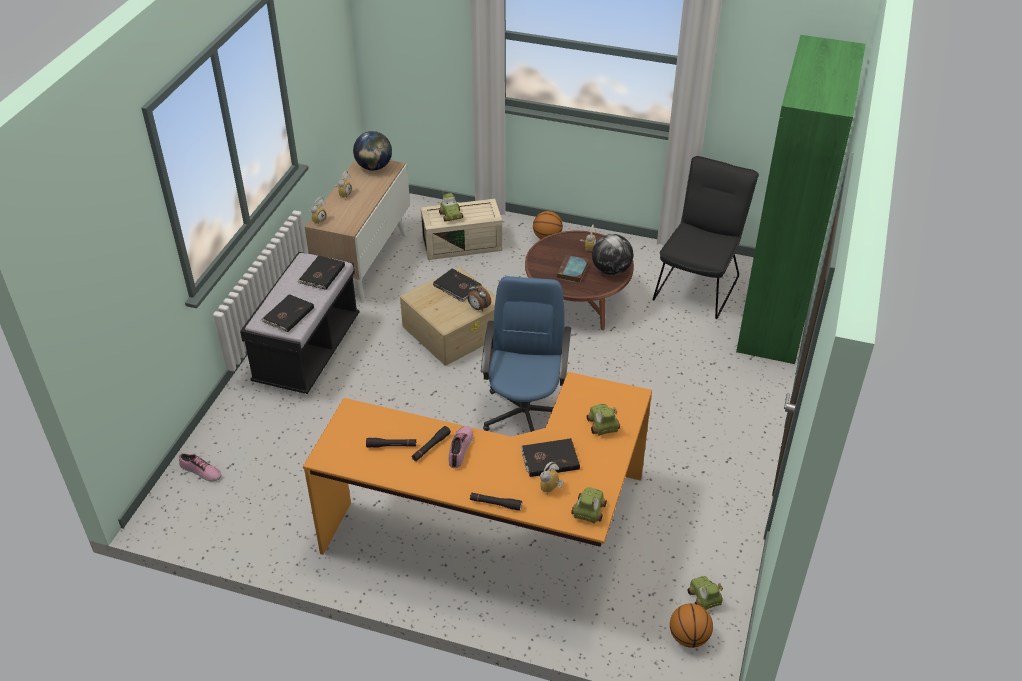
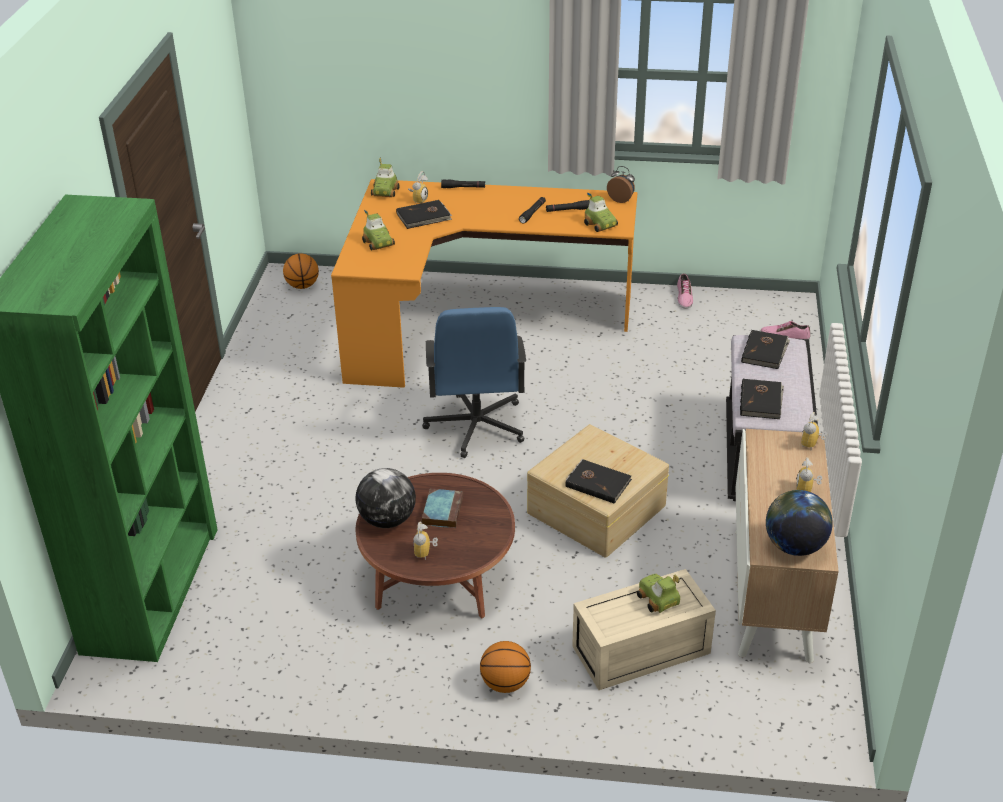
camera: 170 degrees right, 5 degrees down
(461, 449) = (505, 215): shoe -> shoe (683, 297)
(478, 308) = (559, 459): alarm clock -> alarm clock (621, 199)
(698, 284) = (255, 627): black chair -> none
(703, 598) = (287, 308): toy car -> toy car (601, 224)

